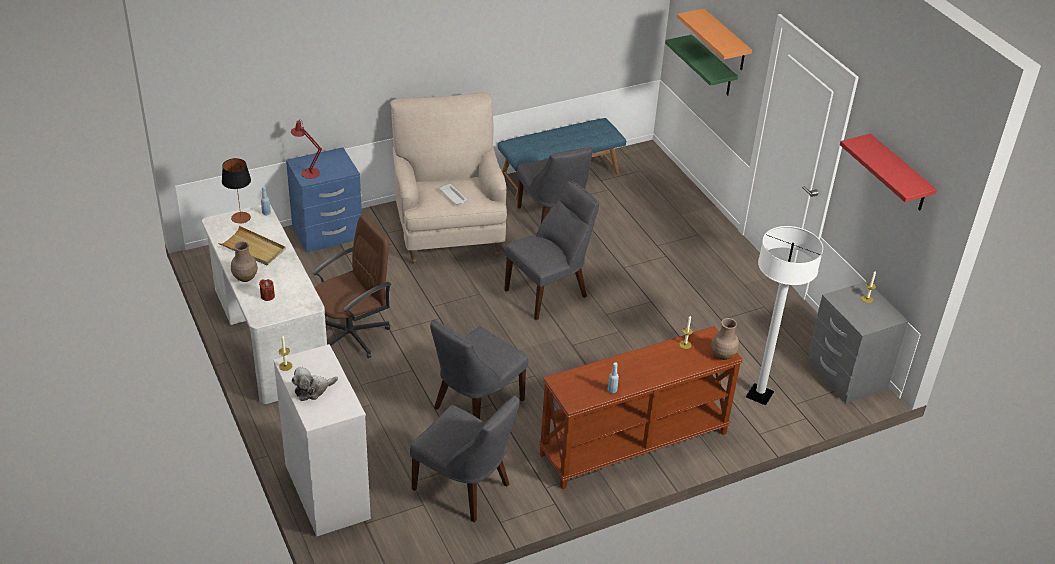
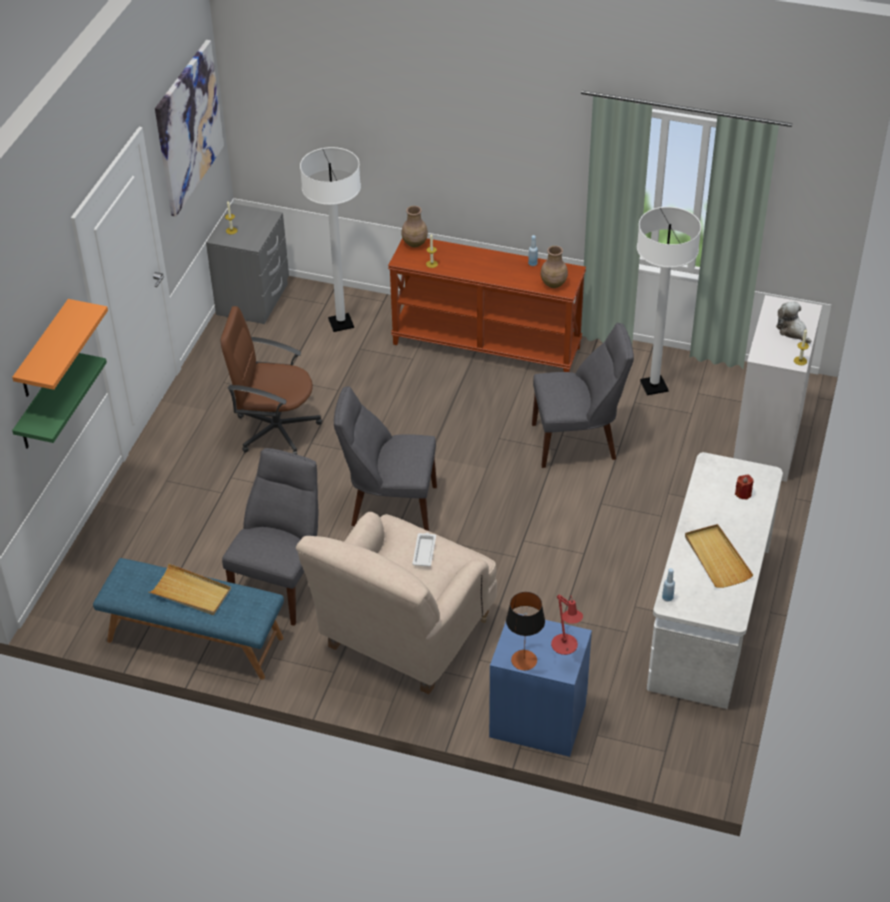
camera: 135 degrees left, 5 degrees up
(241, 218) = (700, 607): table lamp -> table lamp (524, 660)
(245, 278) = (750, 526): brown vase -> brown vase (554, 284)
(312, 390) = (792, 331): plush toy -> plush toy turned 135 degrees counterclockwise
(351, 335) = (625, 571): brown office chair -> brown office chair (275, 428)
(465, 488) = (654, 386): grey chair -> white floor lamp
(562, 139) = (191, 592): none -> beige tray
(899, 174) = (188, 127): red shelf -> picture

